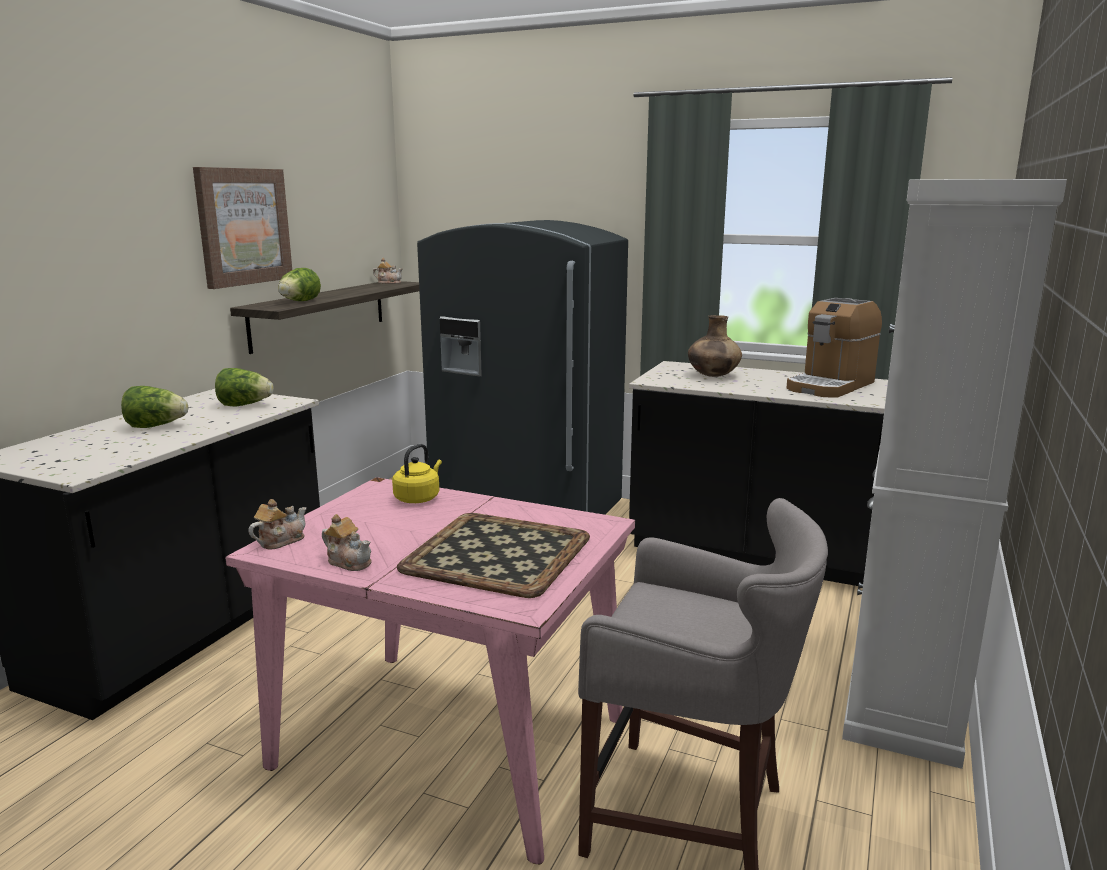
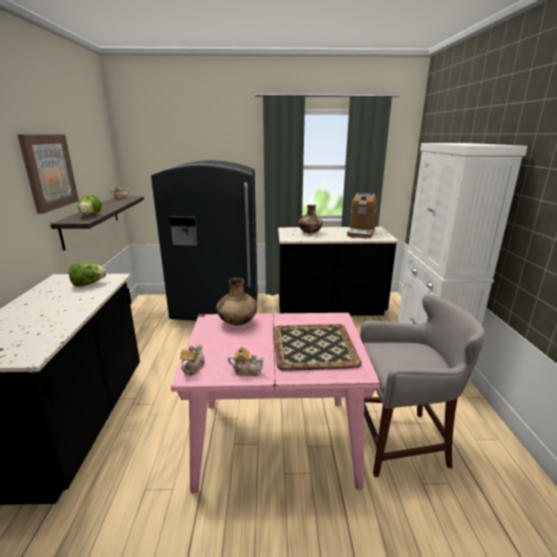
camera: 25 degrees left, 5 degrees up
(156, 426) = (45, 309): lettuce -> none
(418, 498) = (237, 322): yellow kettle -> brown vase

